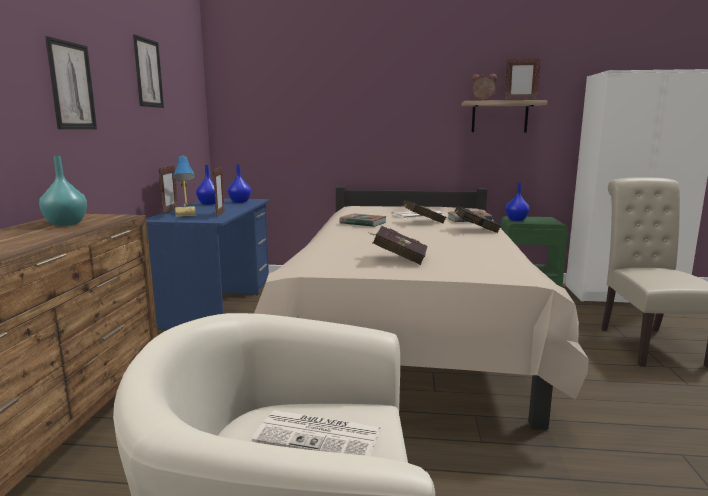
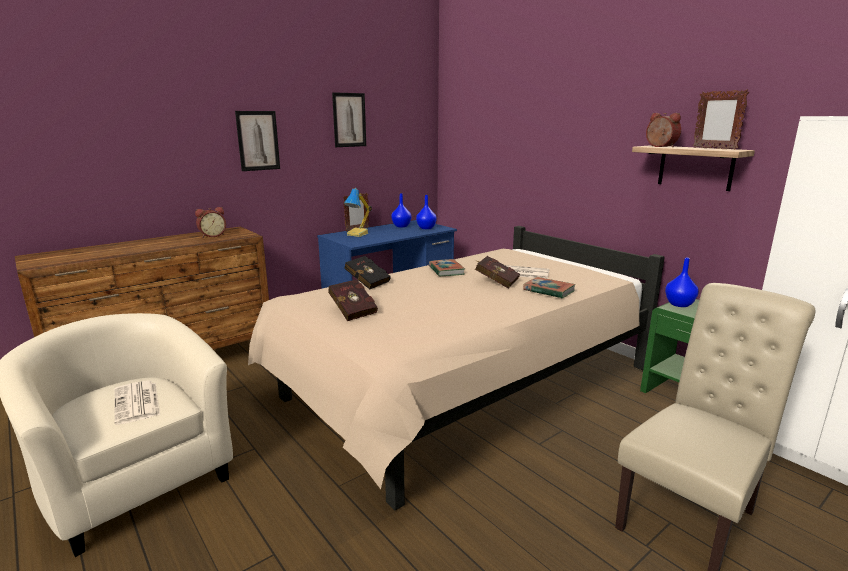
camera: 45 degrees right, 5 degrees up
(66, 223) = (212, 235): turquoise vase -> alarm clock
(220, 214) = (373, 239): picture frame -> none
(474, 230) = (508, 303): black book -> black book (366, 282)

